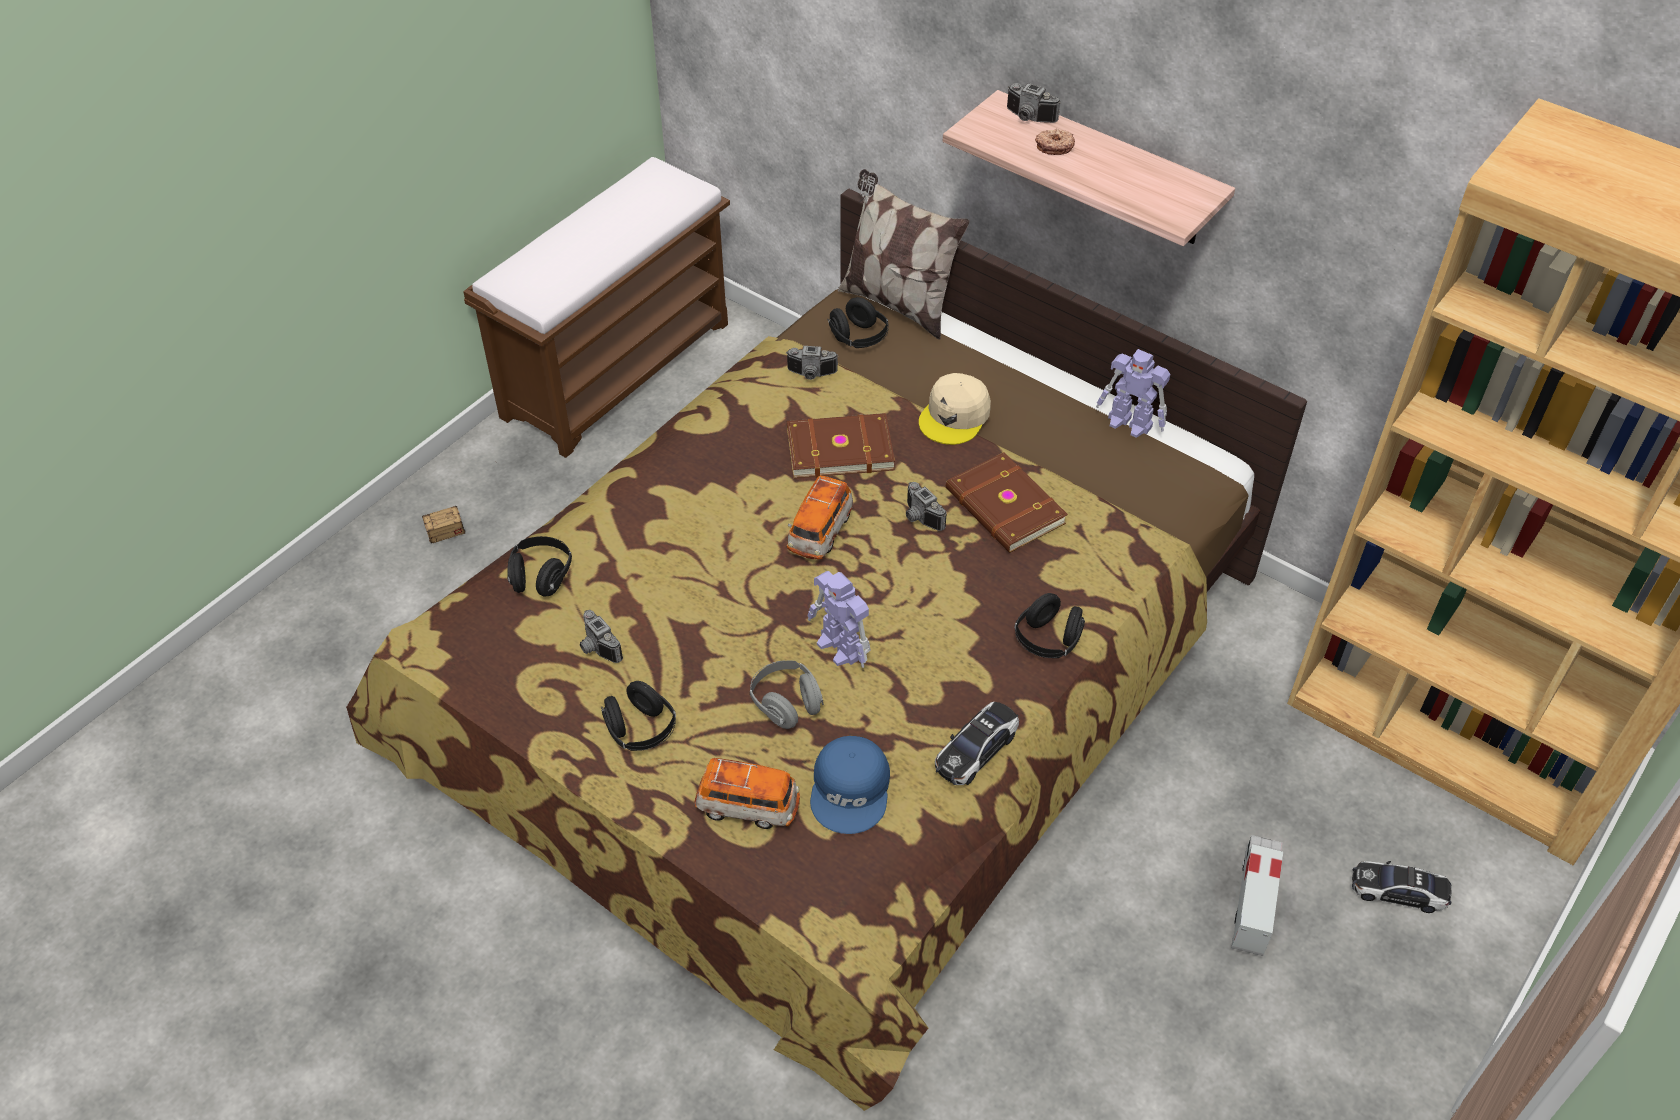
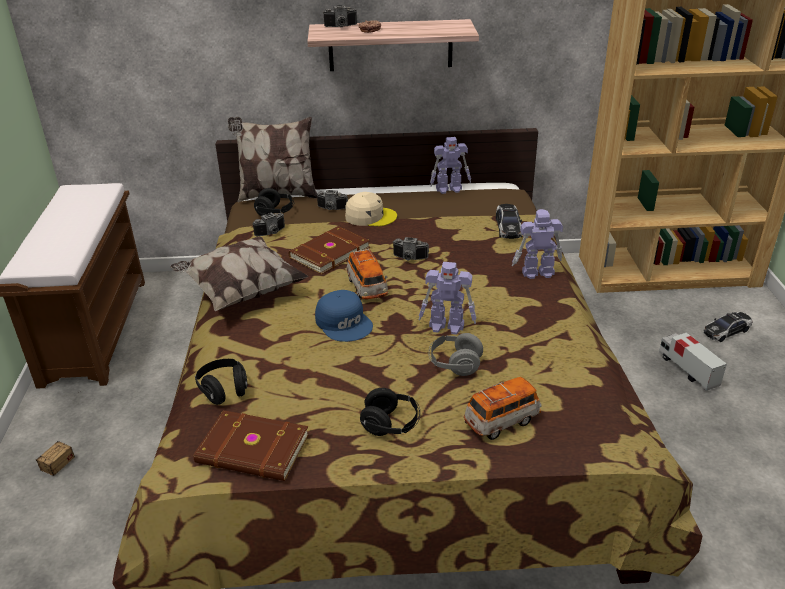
camera: 40 degrees left, 15 degrees down
(596, 648) = (309, 403): camera -> camera (331, 209)
(687, 448) = (241, 291): none -> pillow
(851, 790) = (542, 380): blue cap -> blue cap (344, 322)
(955, 416) = (370, 216): beige cap -> beige cap turned 75 degrees counterclockwise
(976, 750) = (571, 329): toy car -> toy car (508, 227)
(1004, 508) = (443, 236): brown book -> brown book (253, 451)
(1047, 640) = (536, 272): black headphones -> toy robot

